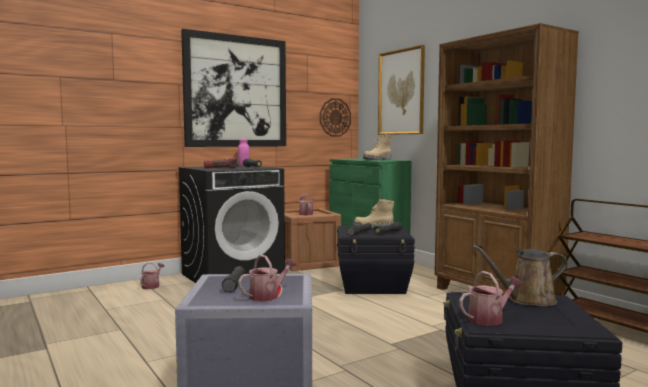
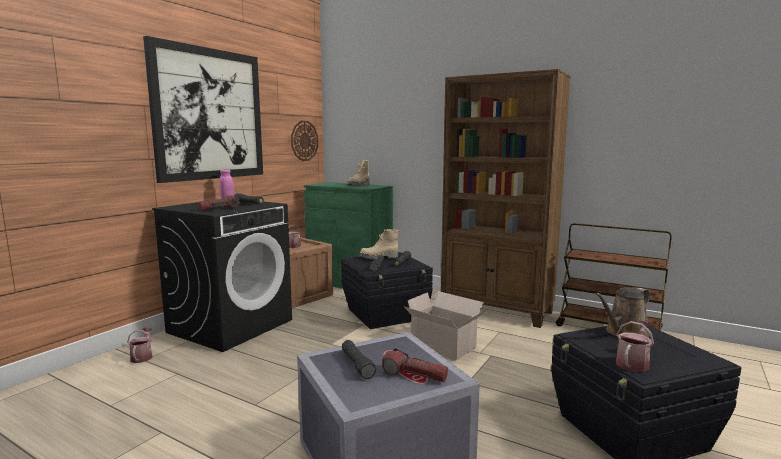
camera: 25 degrees left, 5 degrees up
(267, 296) = (414, 375): watering can -> flashlight
(401, 92) = (377, 117): picture -> none
(401, 316) = (444, 347): none -> cardboard box

